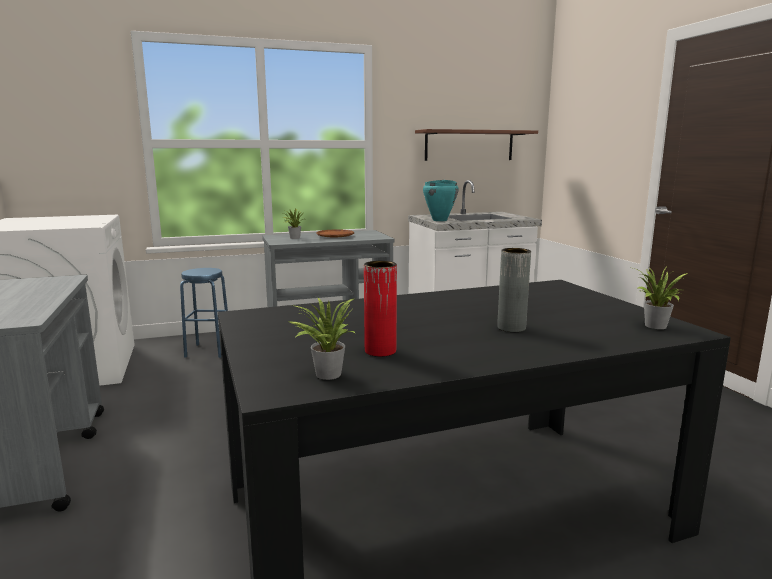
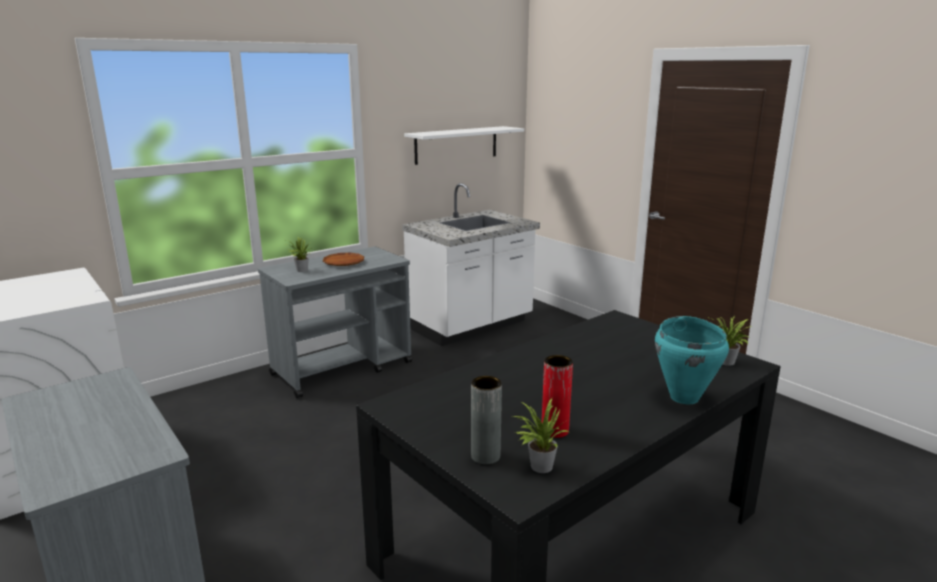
camera: 20 degrees left, 5 degrees up
(208, 350) = (216, 409): blue stool -> none
(440, 220) = (445, 232): turquoise cooking pot -> turquoise cooking pot (684, 397)
(469, 145) = (456, 145): brown shelf -> white shelf
(511, 328) = (628, 383): grey vase -> grey vase (485, 456)

